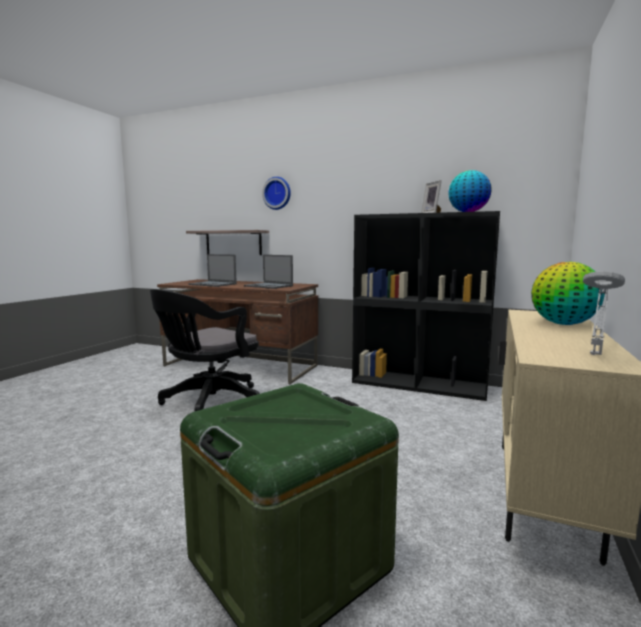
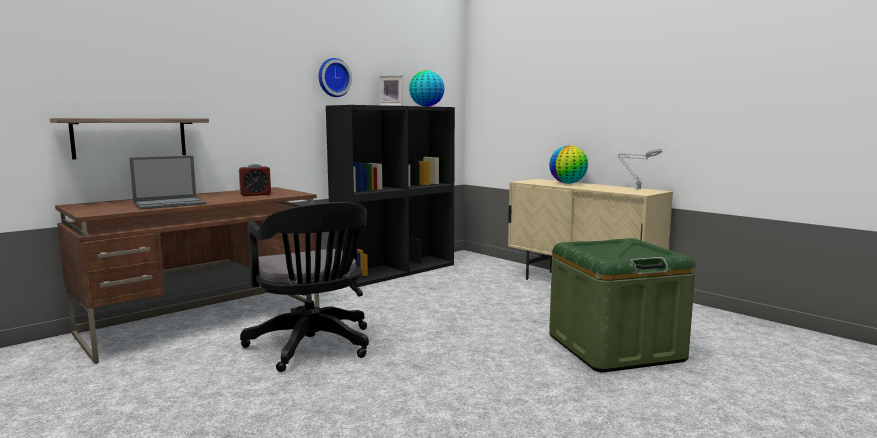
camera: 65 degrees left, 0 degrees up
(269, 286) = (255, 195): laptop -> alarm clock
(277, 193) = (208, 67): wall clock -> wall clock (333, 77)

